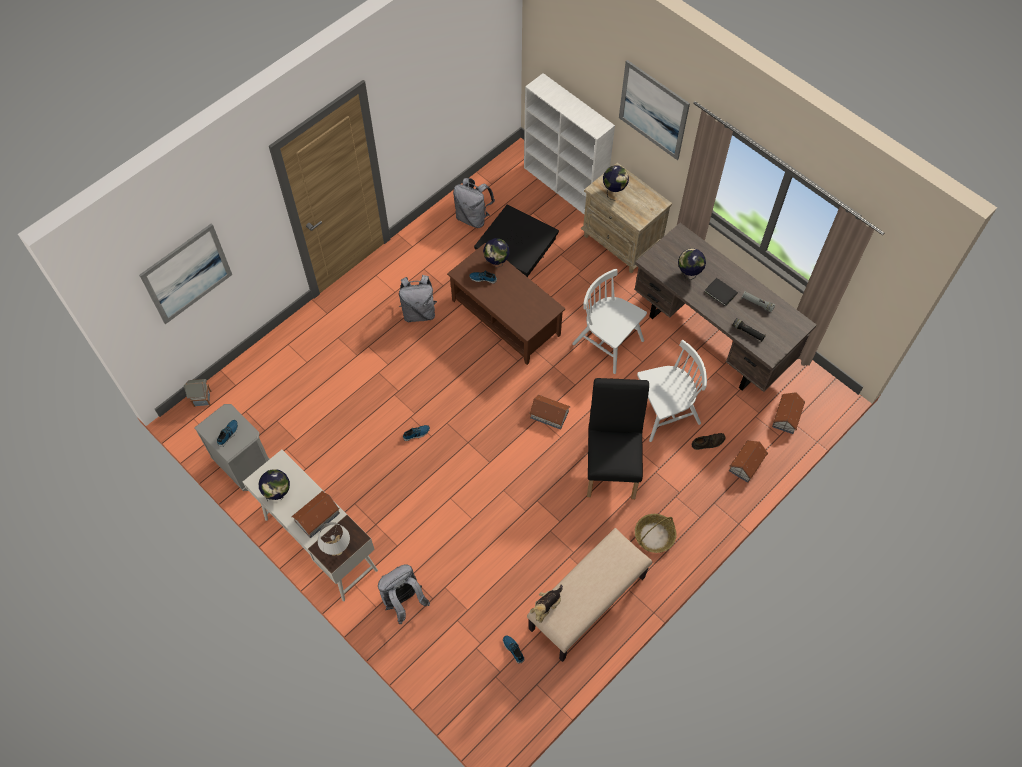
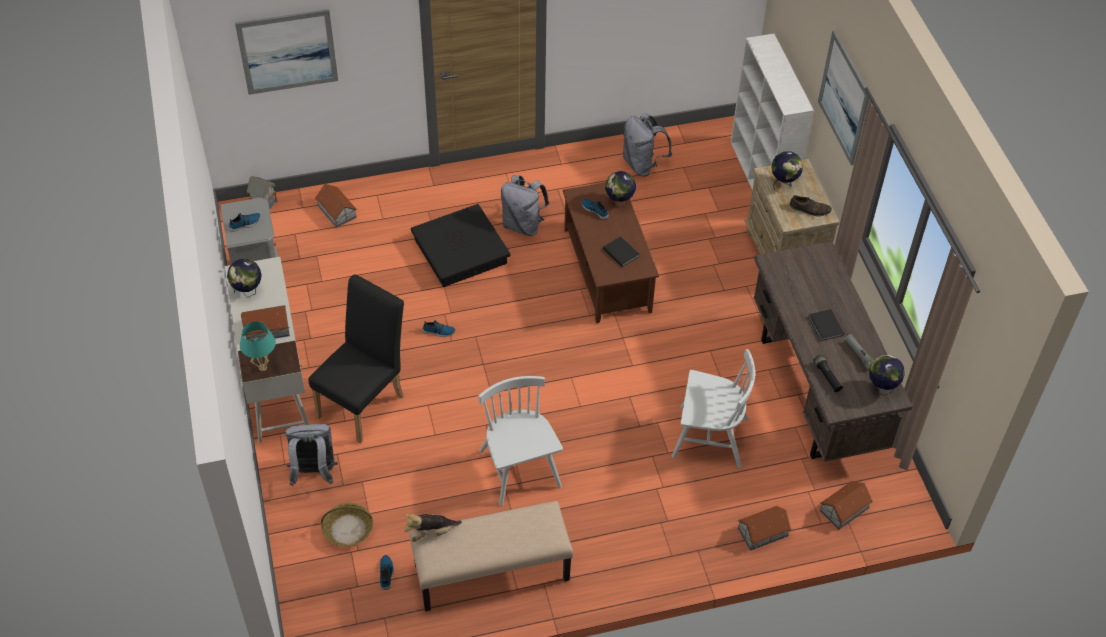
camera: 30 degrees right, 10 degrees down
(338, 552) = (262, 367): white table lamp -> turquoise table lamp
(516, 246) = (668, 210): black storage box -> black storage box (461, 251)
(525, 303) = (621, 252): none -> black book
(549, 414) = (584, 379): toy house -> toy house (337, 211)
(608, 343) = (697, 343): white chair -> white chair (520, 469)
(612, 465) = (614, 459): black chair -> black chair (365, 402)
(654, 536) = (609, 548): basket -> basket (348, 530)
(688, 274) = (804, 293): globe -> globe (881, 388)
(708, 442) = (735, 489): brown shoe -> brown shoe (810, 209)

